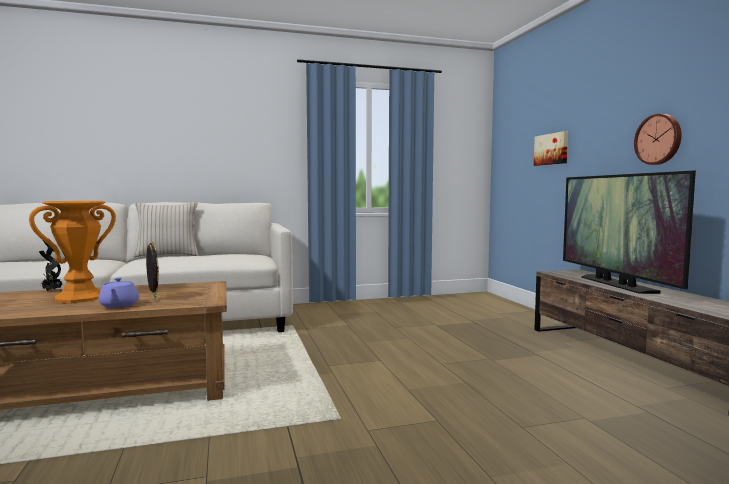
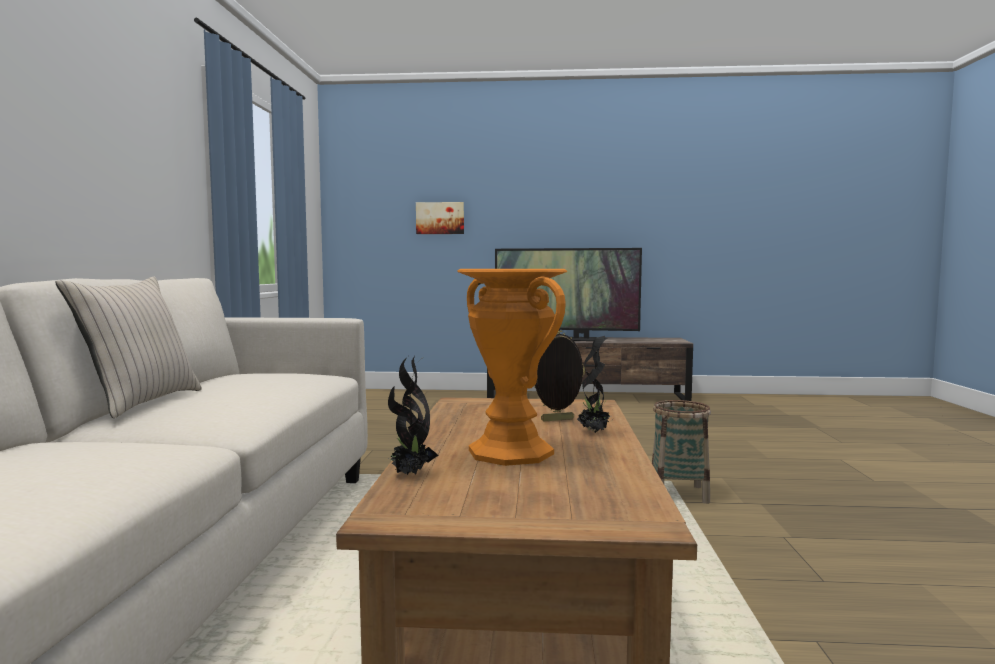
camera: 70 degrees left, 0 degrees up
(119, 305) = (594, 432): purple teapot -> potted plant
(309, 424) = (679, 493): none -> basket
(659, 139) = (570, 221): wall clock -> none

